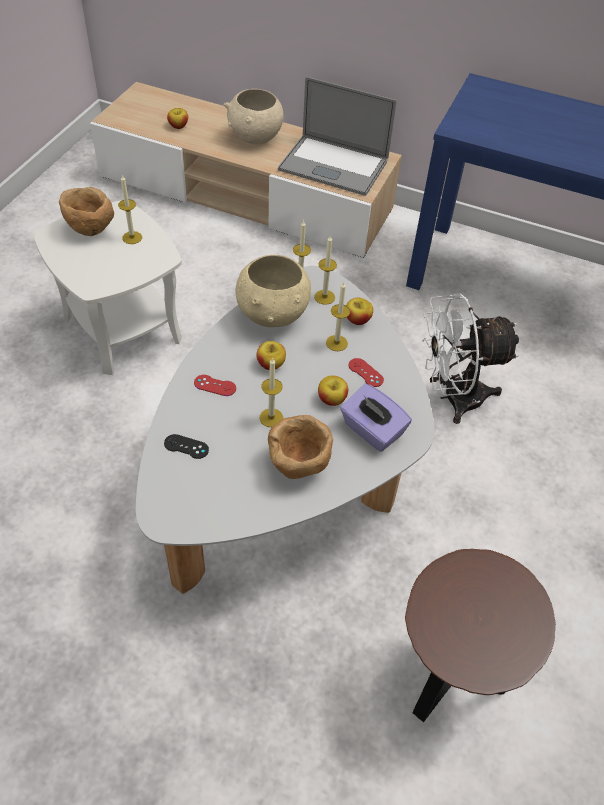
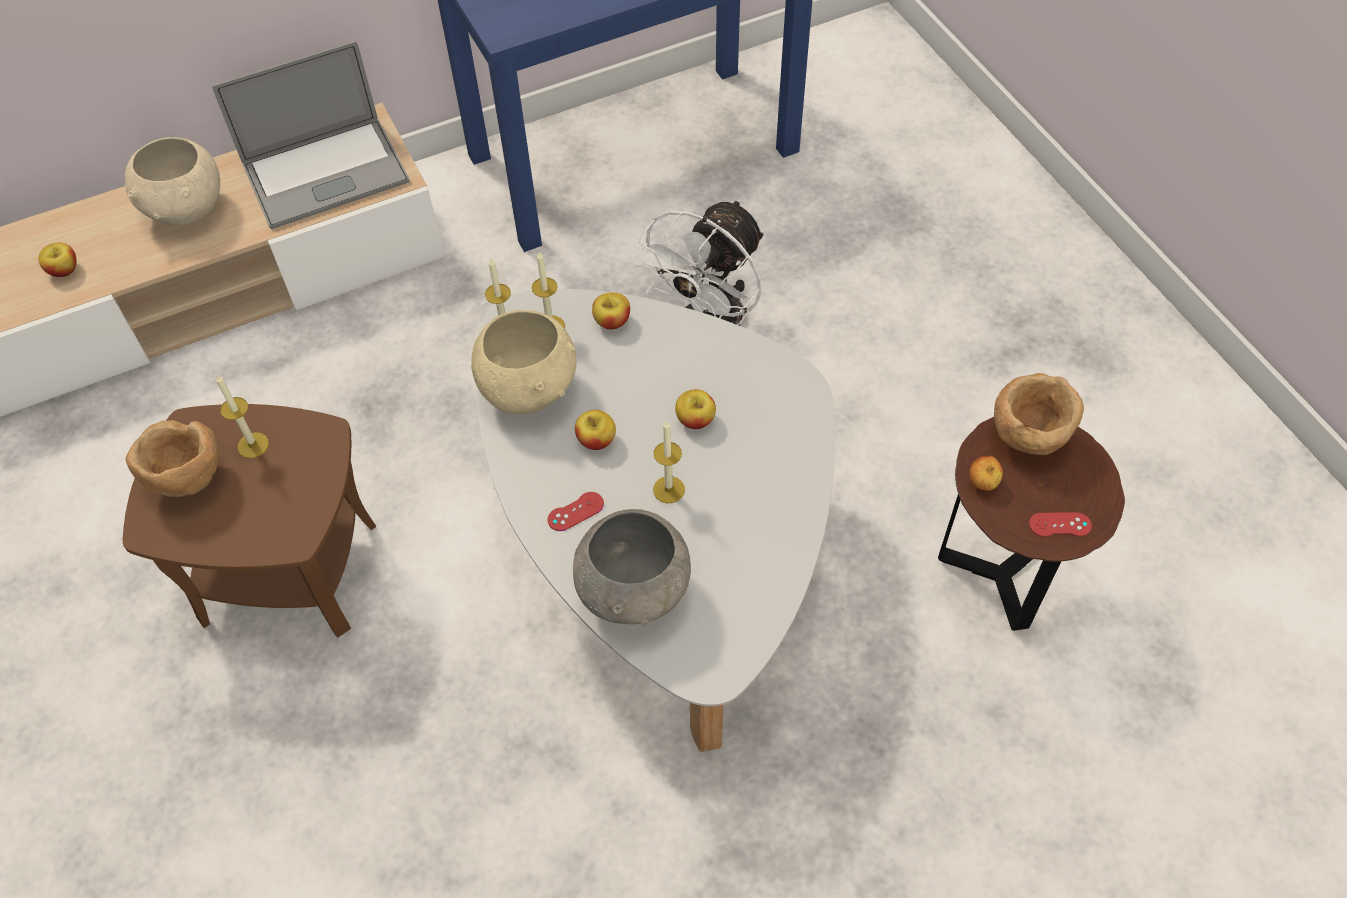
camera: 45 degrees left, 5 degrees up
(122, 329) = (287, 571): white side table -> brown side table
(186, 446) = (635, 593): black game controller -> grey bowl
(299, 466) = (752, 507): brown bowl -> brown bowl (1028, 438)
(336, 343) = (625, 362): candle -> none
(365, 372) = (689, 366): red game controller -> red game controller (1060, 525)
(372, 430) = (766, 415): purple tissue box -> none
(443, 581) = (982, 483): none -> apple

